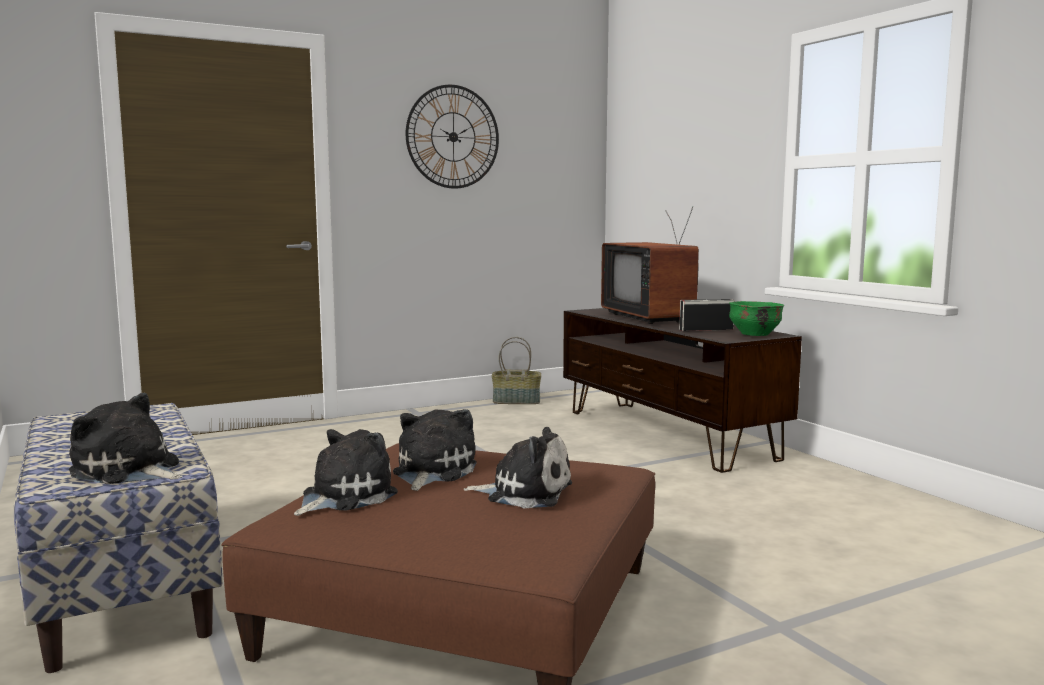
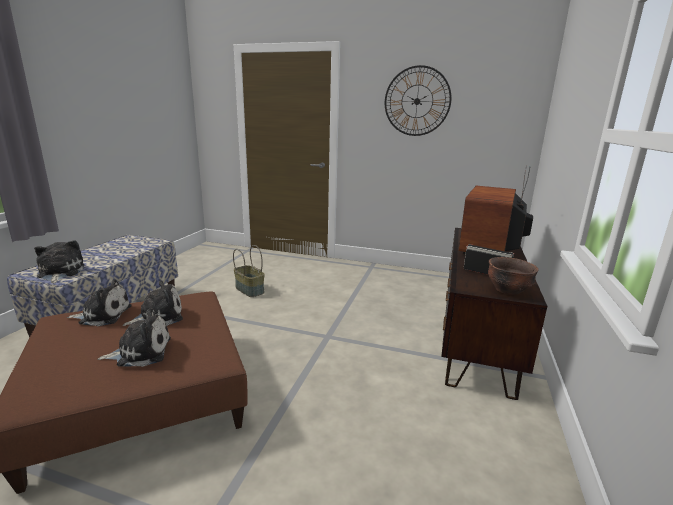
camera: 45 degrees right, 10 degrees up
(517, 401) = (436, 276): basket -> basket (250, 290)
(525, 492) = (141, 352): plush toy -> plush toy turned 75 degrees counterclockwise
(754, 334) = (507, 290): green bowl -> brown bowl

